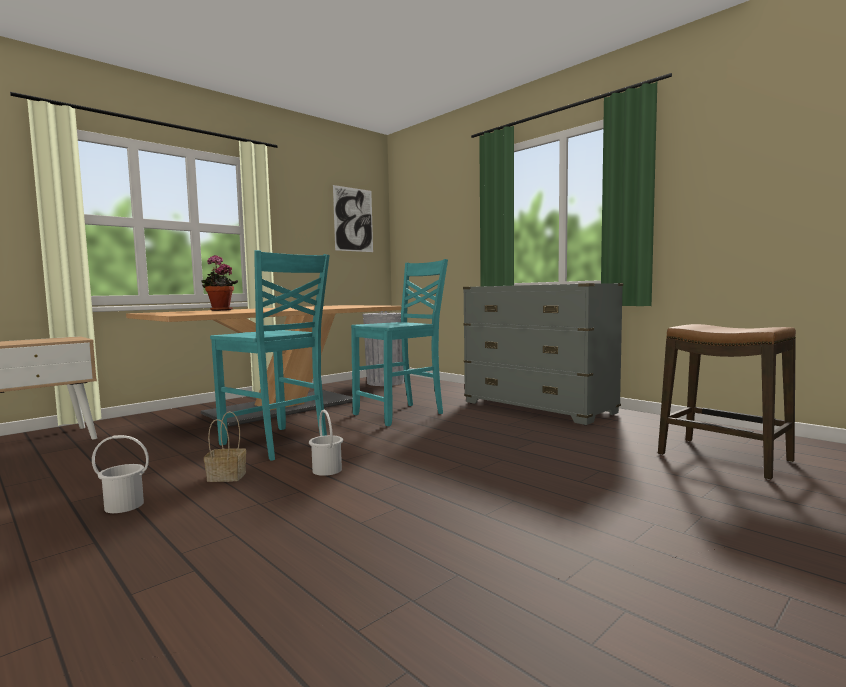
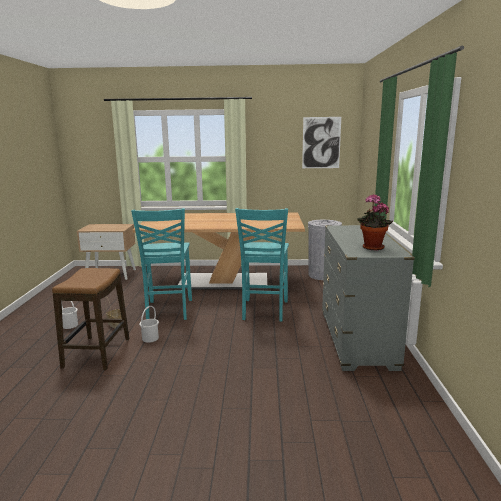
camera: 45 degrees right, 10 degrees up
(220, 310) = (194, 216): potted plant -> potted plant (371, 248)
(401, 414) = (264, 310): turquoise chair -> turquoise chair turned 90 degrees clockwise
(723, 458) = (353, 449): stool -> stool (97, 353)

